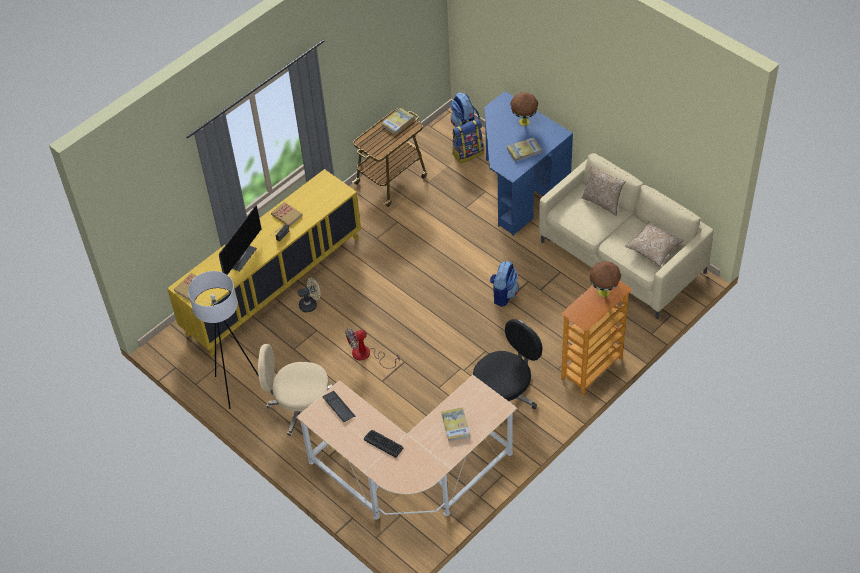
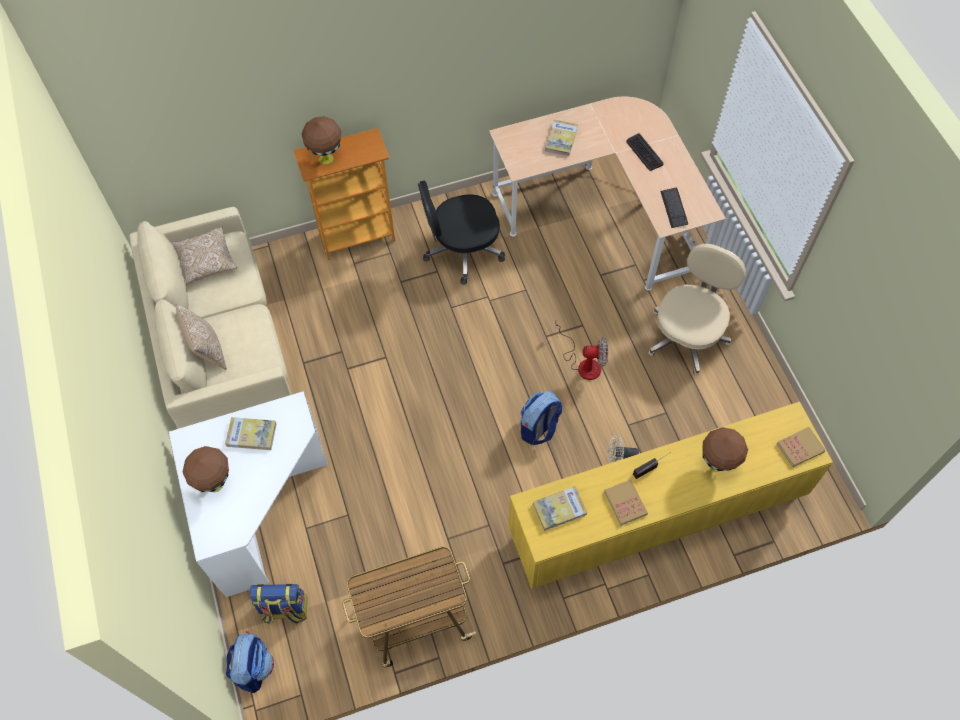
camera: 155 degrees left, 10 degrees up
(235, 387) = (754, 395): white floor lamp -> none
(239, 256) = (716, 465): monitor -> brown table lamp
(300, 407) = (687, 336): beige office chair -> beige office chair turned 90 degrees counterclockwise
(397, 122) = (380, 605): book -> book (559, 509)
(503, 294) = (386, 365): backpack -> backpack (539, 429)
(518, 188) = (262, 510): blue desk -> white desk

